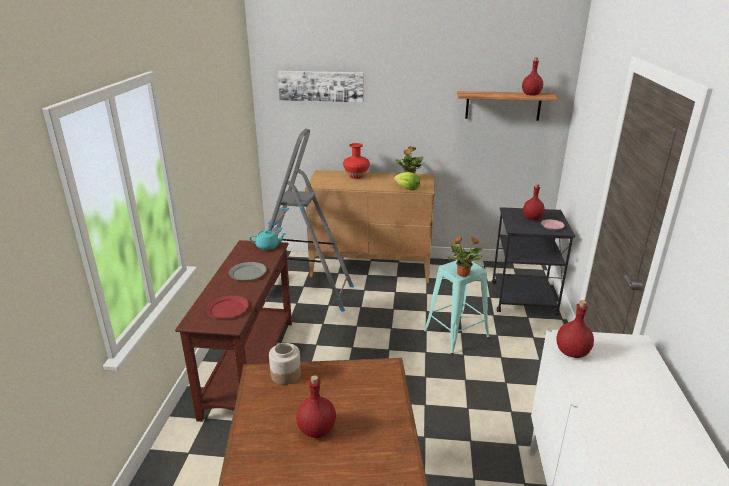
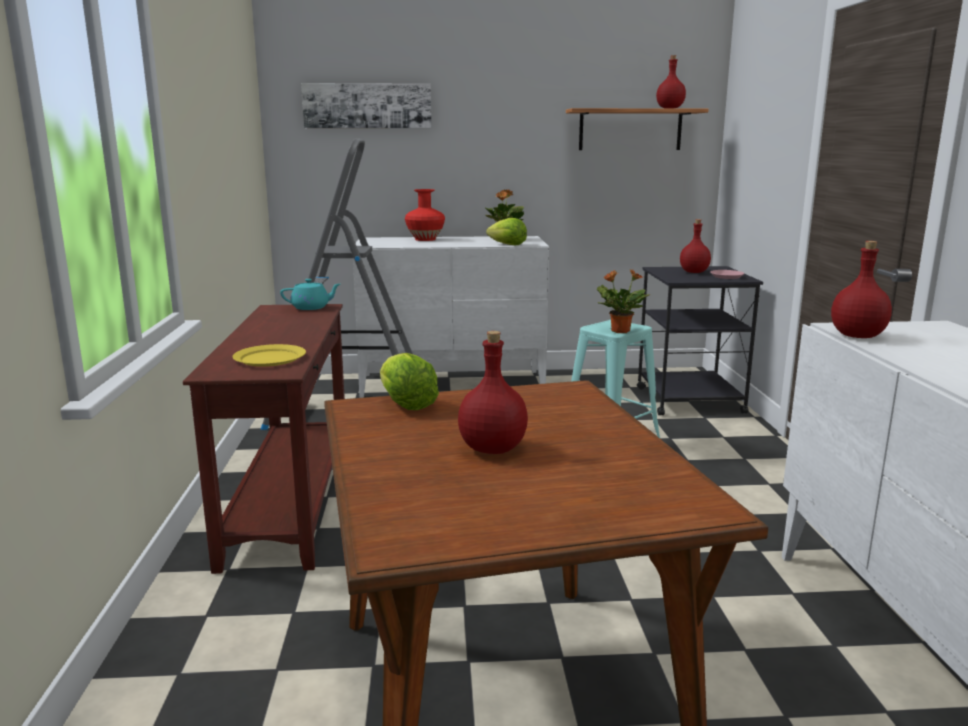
camera: 10 degrees left, 10 degrees down
(227, 309) = (269, 358): red plate -> yellow plate
(248, 273) = (289, 329): grey plate -> none
(285, 375) = (405, 404): jar -> lettuce
(371, 268) = (452, 384): brown cabinet -> white cabinet

